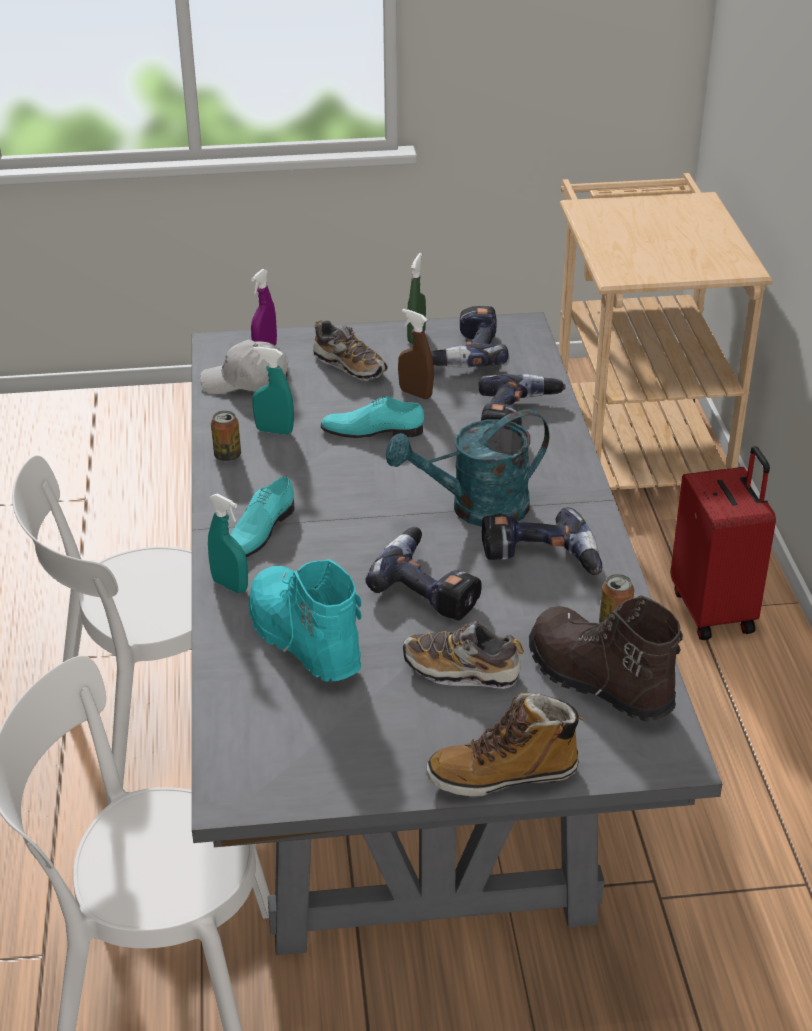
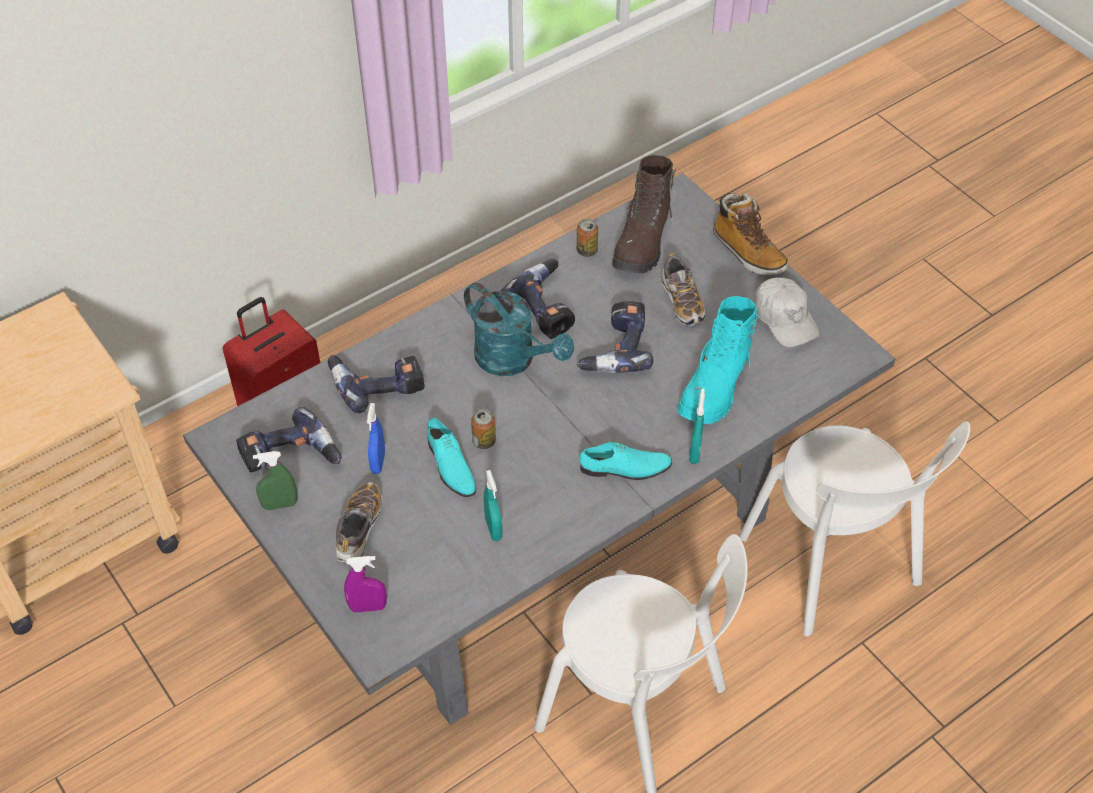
camera: 120 degrees left, 15 degrees up
(227, 456) = (548, 540): can -> can (484, 441)
(246, 382) = (430, 591): white cap -> white cap (785, 318)
(415, 393) = (378, 462): brown spray bottle -> blue spray bottle

